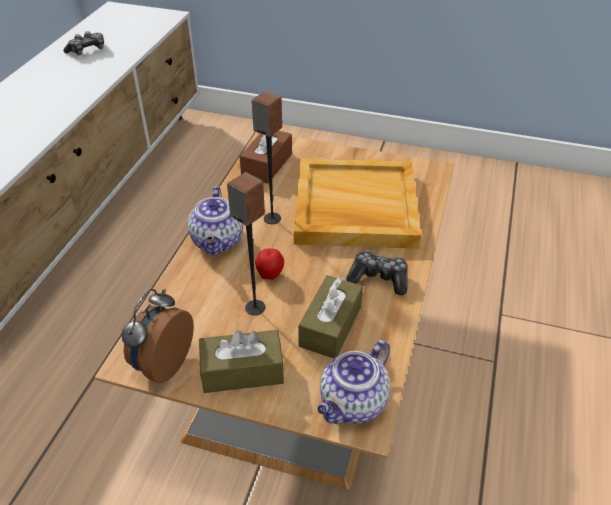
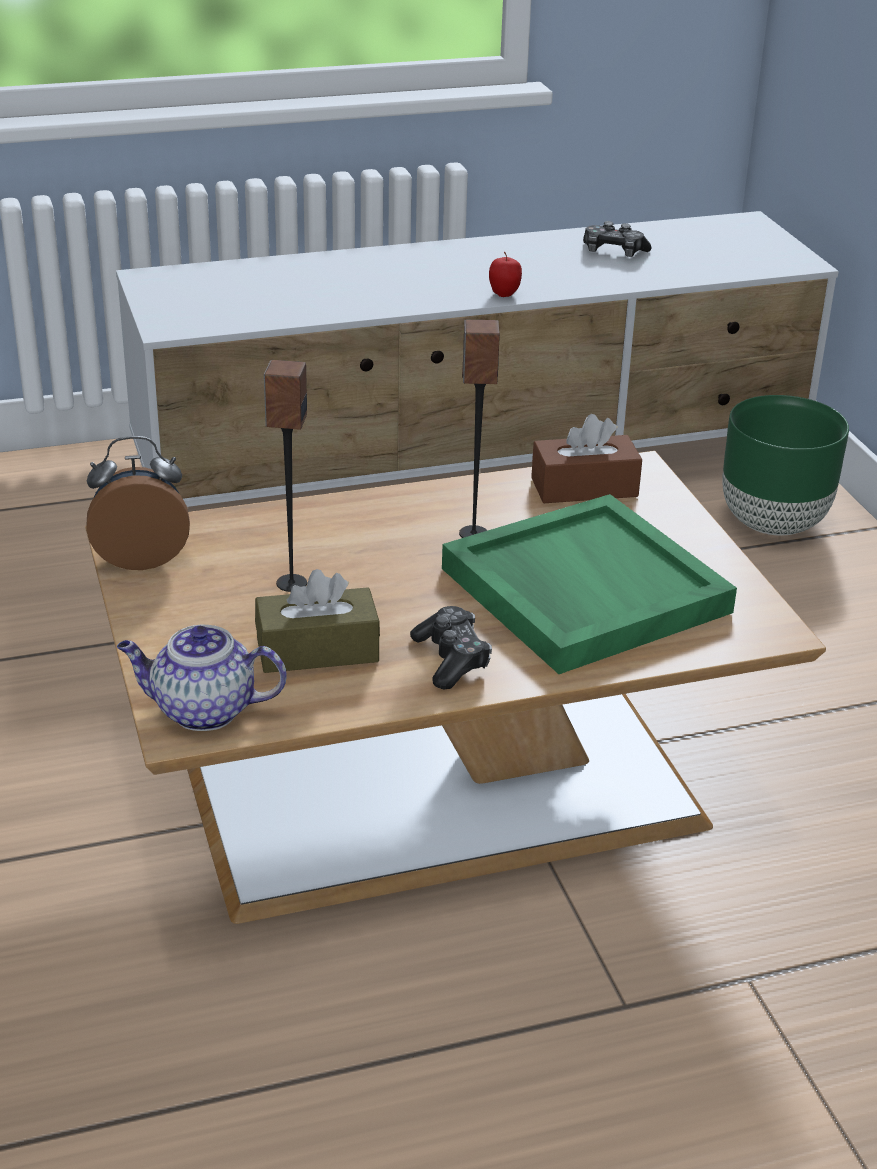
camera: 55 degrees right, 10 degrees down
(218, 242) = (378, 513): teapot -> none
(229, 145) = (773, 524): none -> green planter
(242, 371) = (179, 613): brown tissue box -> none
(270, 276) = (360, 573): apple -> apple (504, 295)
(354, 207) = (582, 590): beige tray -> green tray

